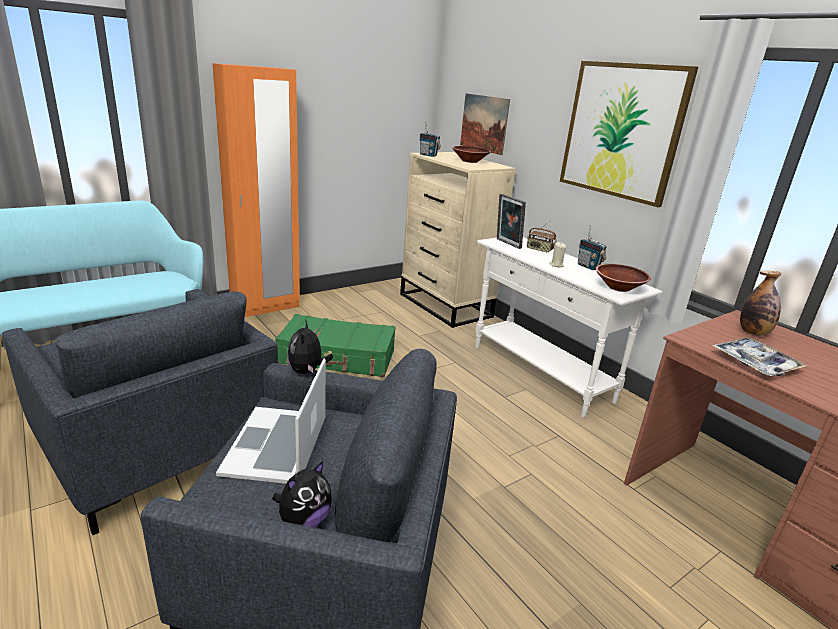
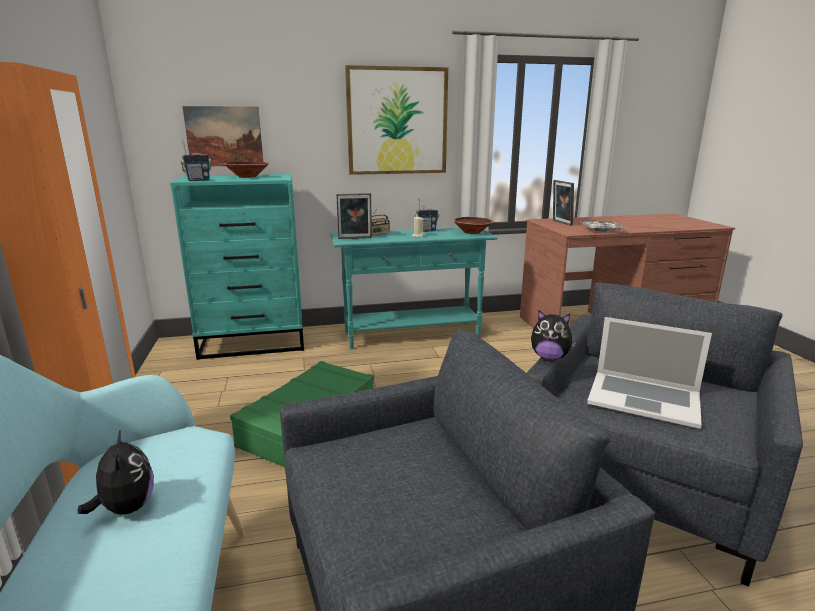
camera: 65 degrees left, 5 degrees down
(304, 521) = (737, 398): plush toy -> plush toy (126, 508)
(445, 306) = (254, 343): beige dresser -> turquoise dresser
(540, 373) = (412, 335): white console table -> turquoise console table
(753, 332) = (560, 223): bottle -> picture frame

